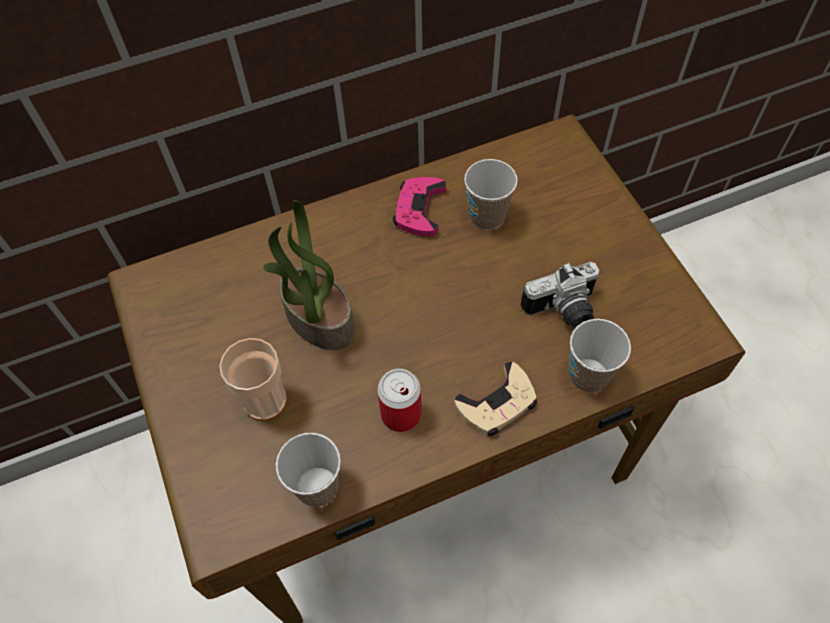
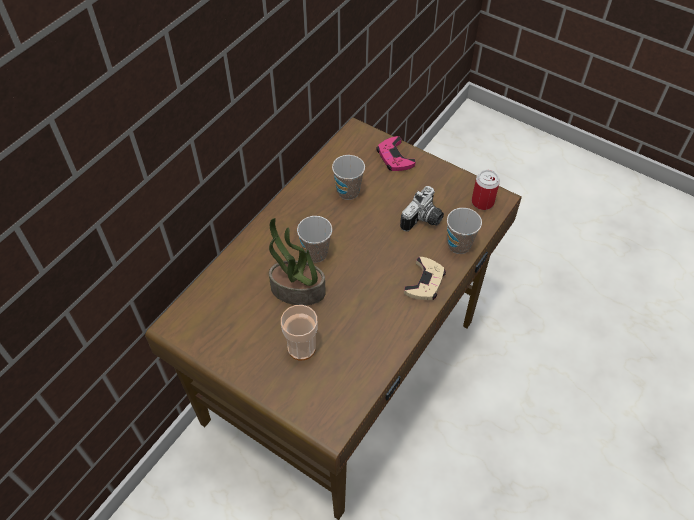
camera: 35 degrees left, 5 degrees down
(317, 487) = (365, 373): cup -> cup (316, 253)
(401, 414) = (380, 314): can -> can (482, 202)
(419, 209) = (308, 205): pink game controller -> pink game controller (394, 157)

